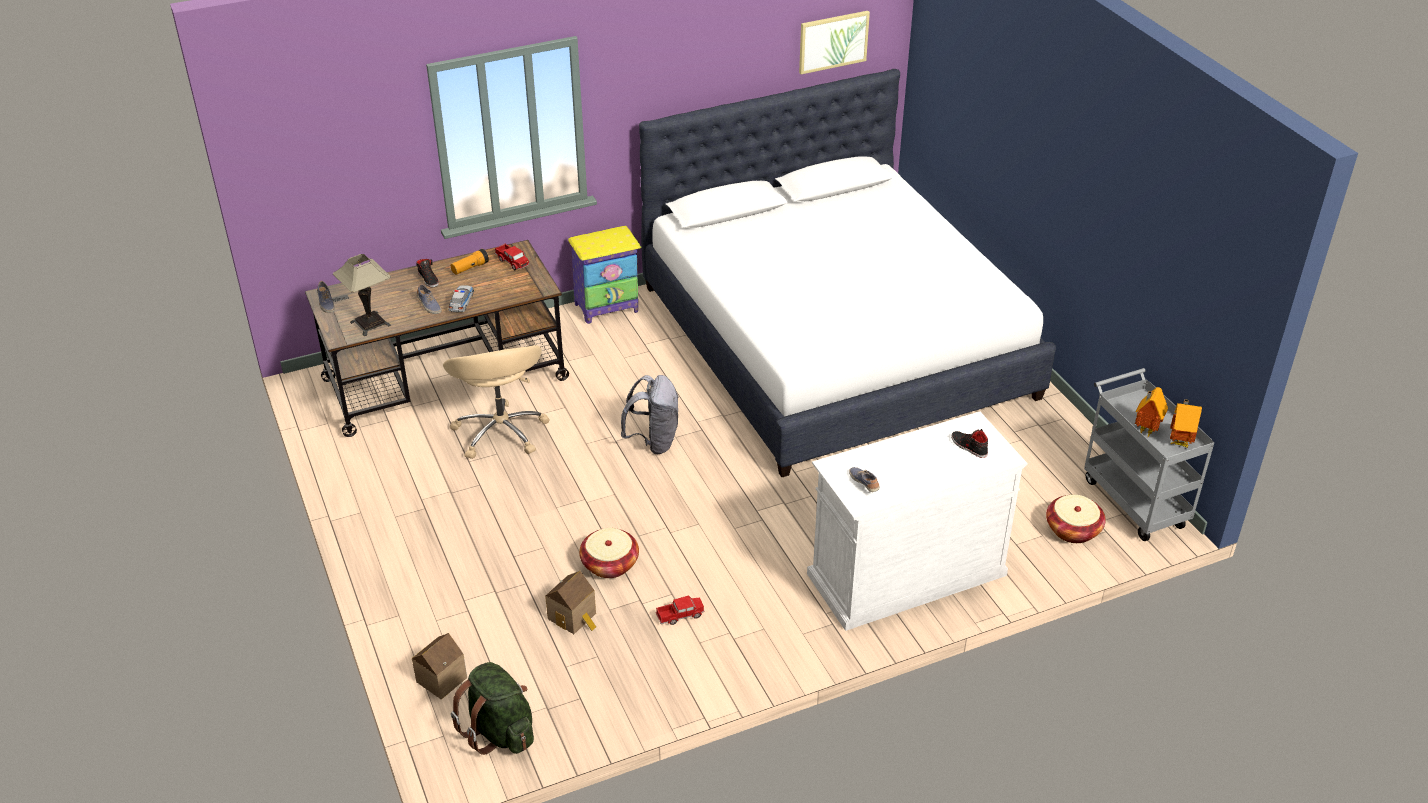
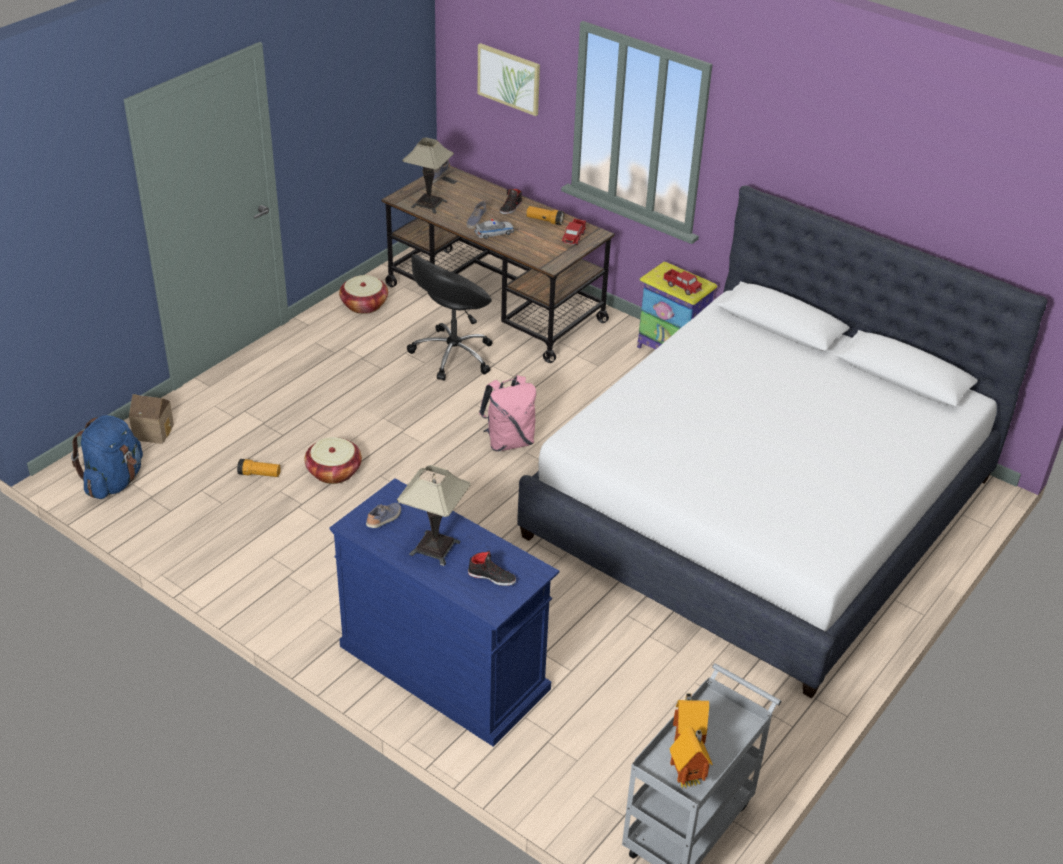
camera: 60 degrees right, 0 degrees up
(499, 731) = (114, 481): green backpack -> blue backpack
(501, 434) = (451, 356): beige office chair -> black office chair
(574, 617) = (259, 474): toy house -> flashlight
(653, 441) = (509, 441): grey backpack -> pink backpack
(680, 615) = (297, 534): toy truck -> toy truck (682, 287)
(833, 41) = (982, 223): picture -> picture (509, 78)
(906, 575) = (443, 668): white dresser -> blue dresser
(916, 466) = (435, 548): none -> table lamp
(968, 446) = (492, 577): black shoe -> black shoe turned 90 degrees clockwise
(1072, 530) = (604, 785): basket -> basket (364, 305)

